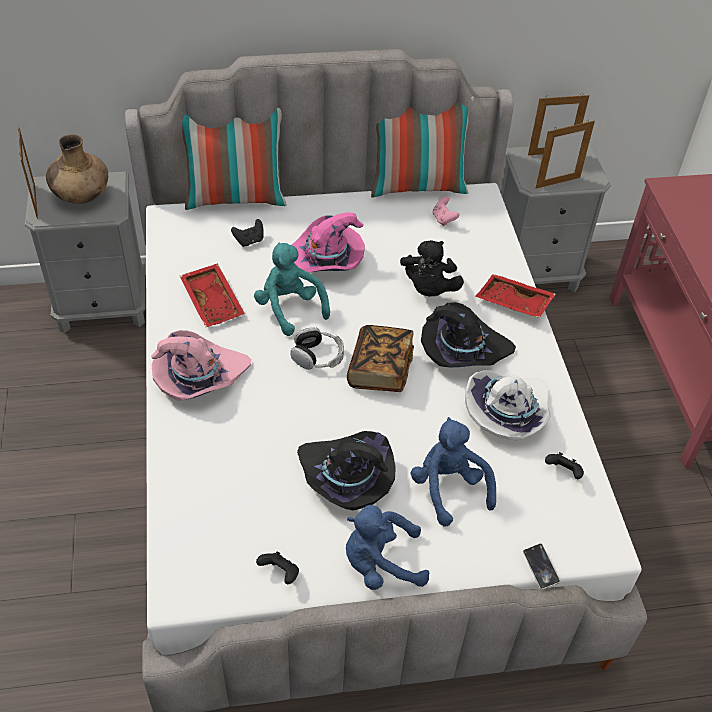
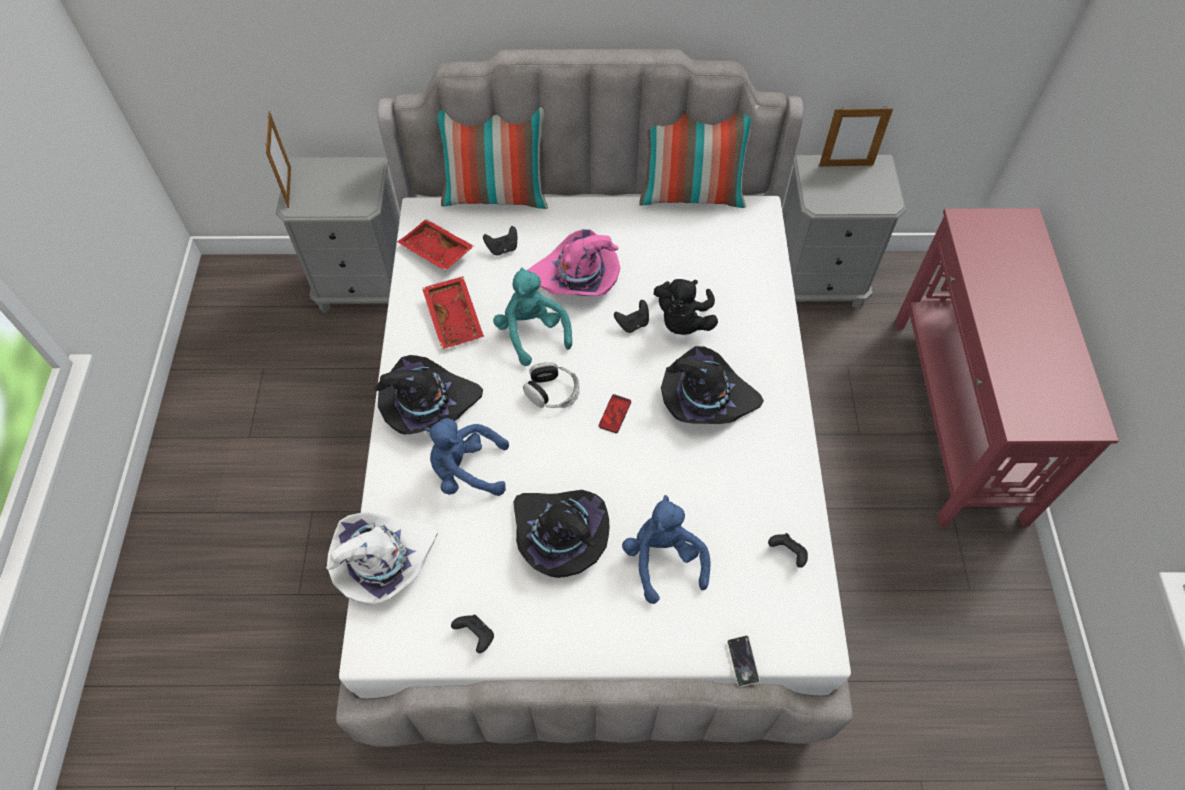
camera: 10 degrees right, 10 degrees up
(81, 196) = (336, 184): brown vase -> none
(199, 377) = (427, 405): pink hat -> black hat
(380, 370) = (615, 414): book -> phone
(380, 564) = (578, 637): blue plush toy -> blue plush toy (466, 470)
(383, 294) = (633, 324): none -> black game controller
(443, 219) = (713, 237): pink game controller -> none
(508, 413) = (741, 477): white hat -> white hat (383, 561)
(513, 303) = (770, 347): red tray -> red tray (435, 252)
(557, 182) = (846, 203): picture frame -> none

